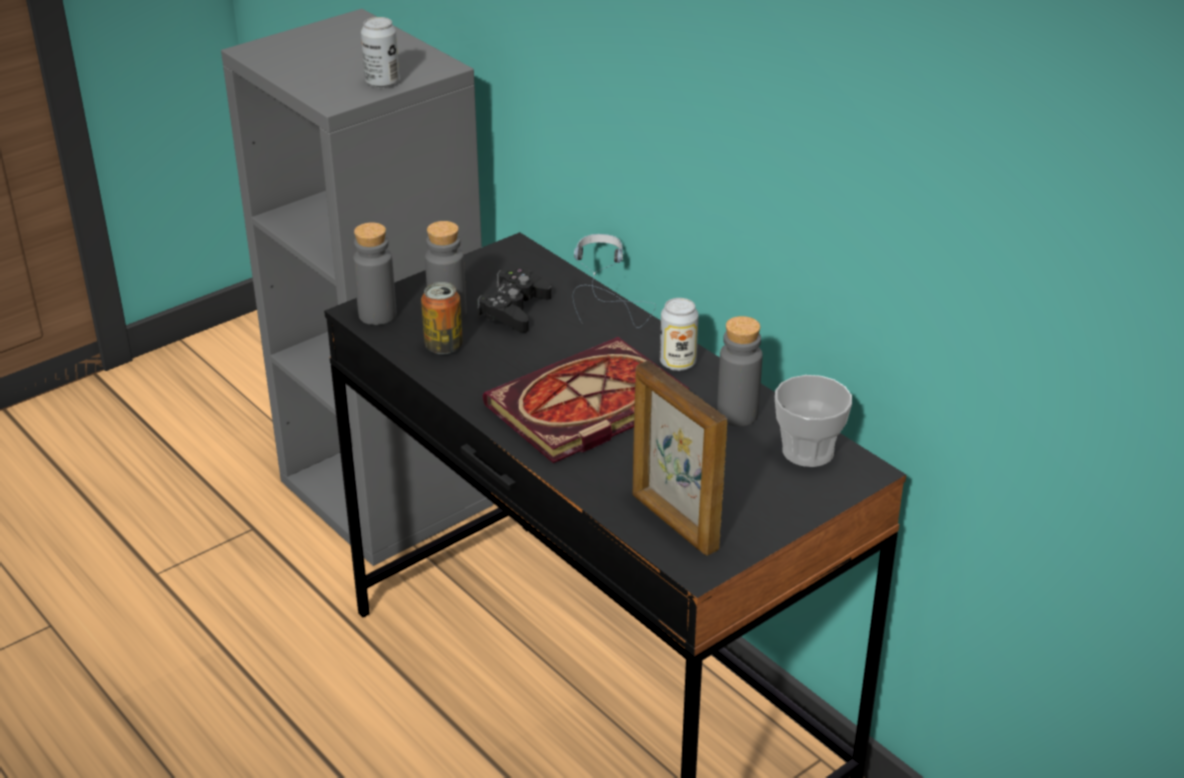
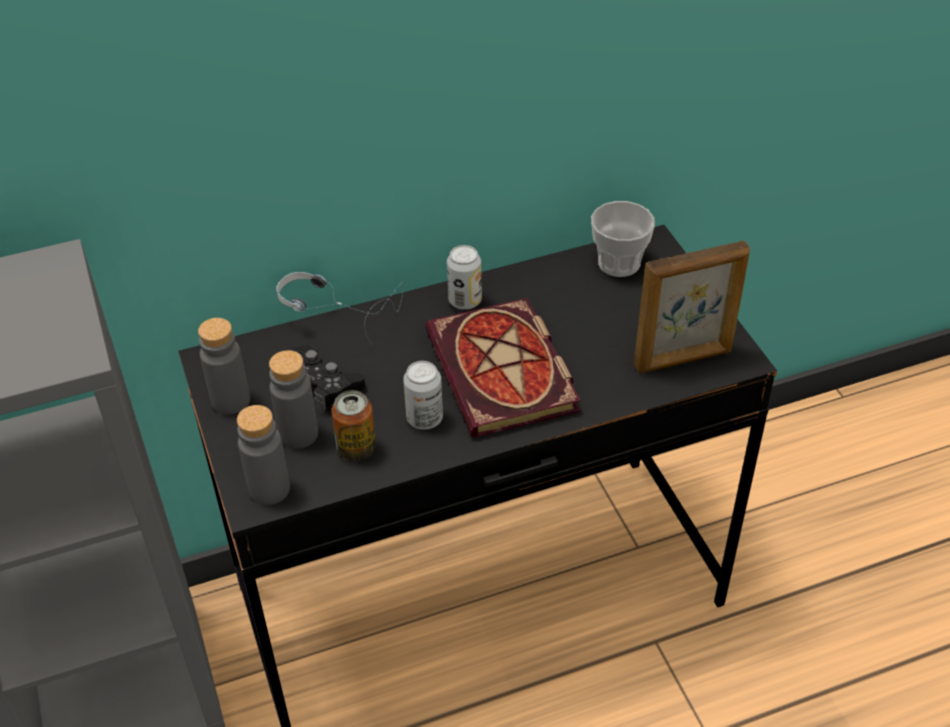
camera: 70 degrees left, 10 degrees up
(382, 82) = (59, 311): can -> can (424, 418)
(737, 414) = (554, 287): grey bottle -> grey bottle (231, 400)

